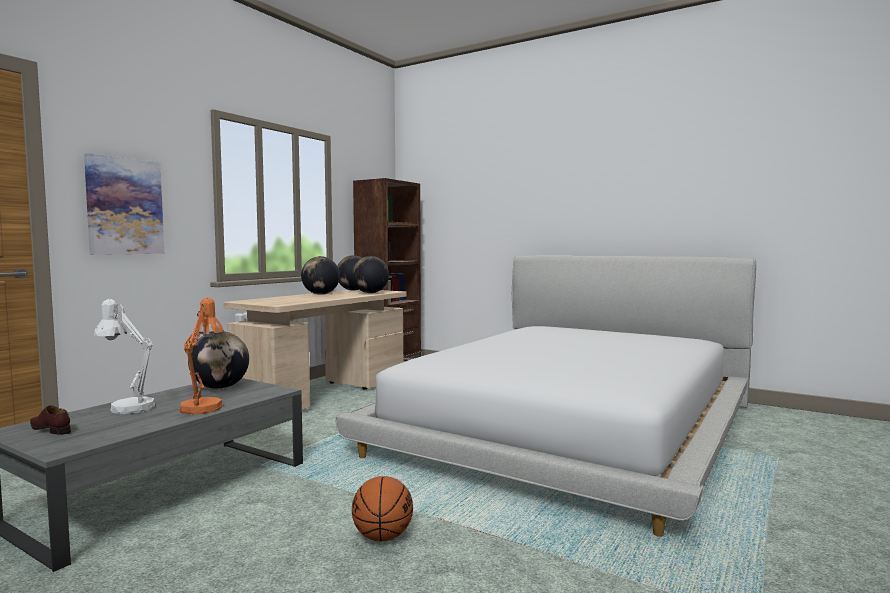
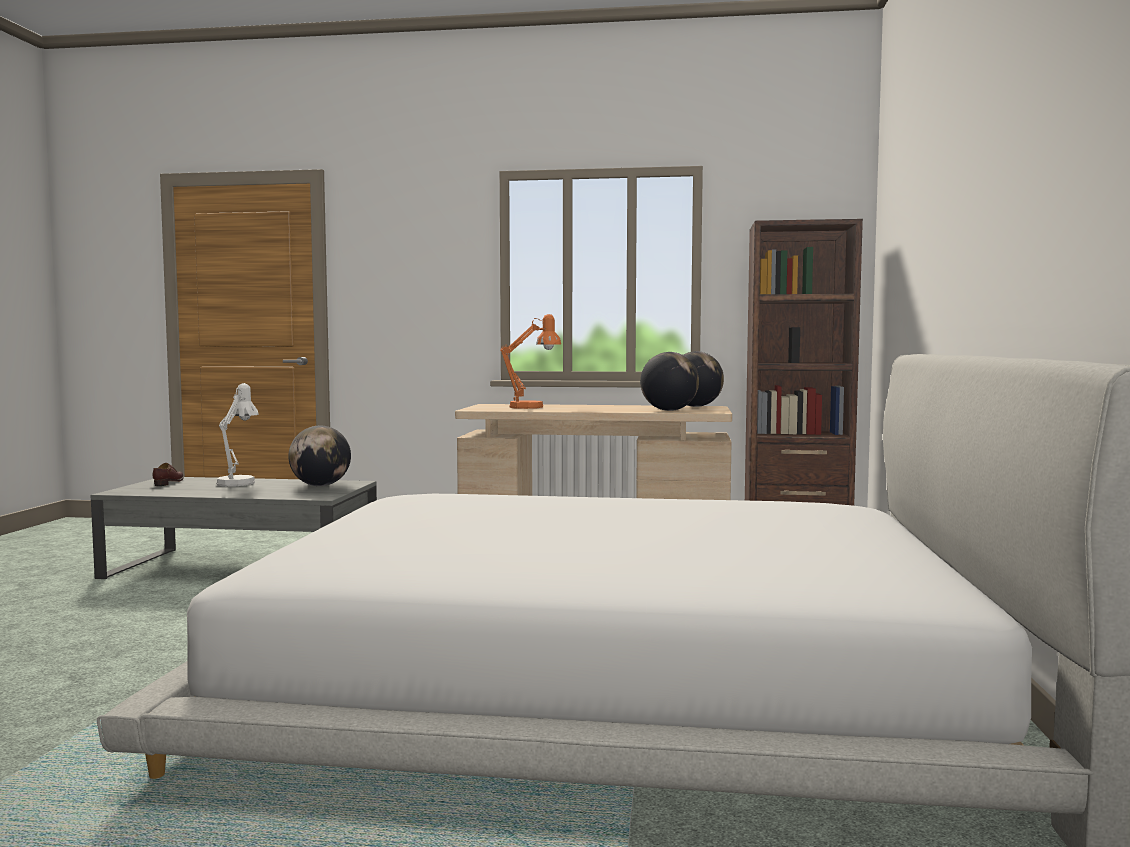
camera: 65 degrees right, 0 degrees up
(124, 206) = (395, 295): picture -> none
(204, 406) = (249, 492): orange table lamp -> orange table lamp (533, 407)
(320, 294) = (613, 406): globe -> none
(382, 537) = (150, 645): basketball -> none

